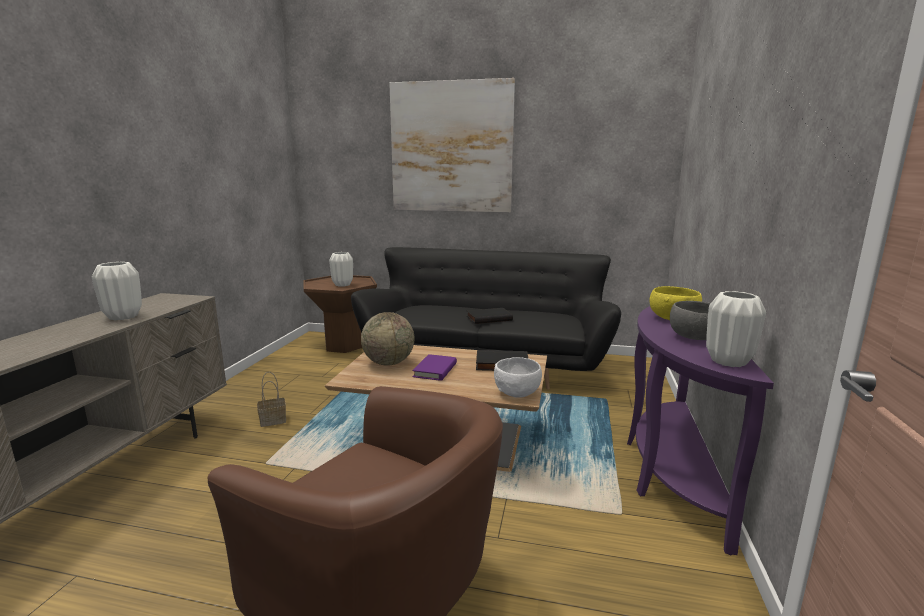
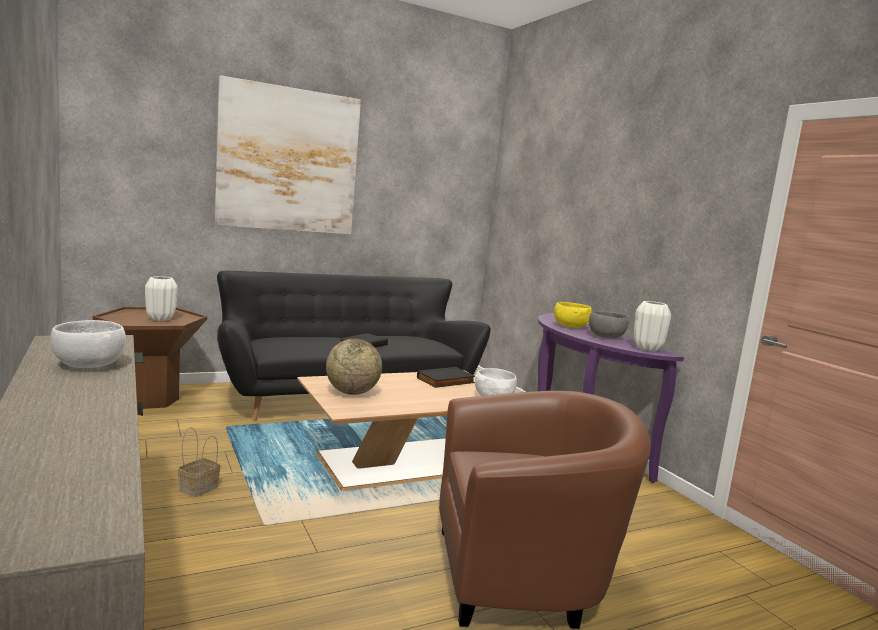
camera: 40 degrees left, 5 degrees down
(123, 317) = (90, 365): white vase -> white bowl
(435, 370) = (403, 392): purple book -> none

